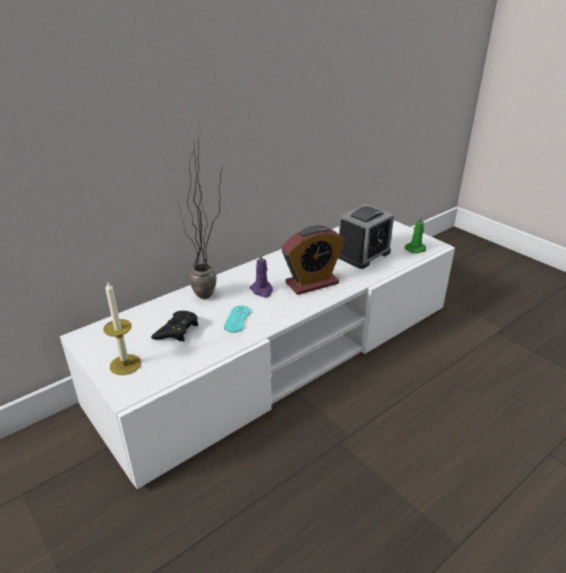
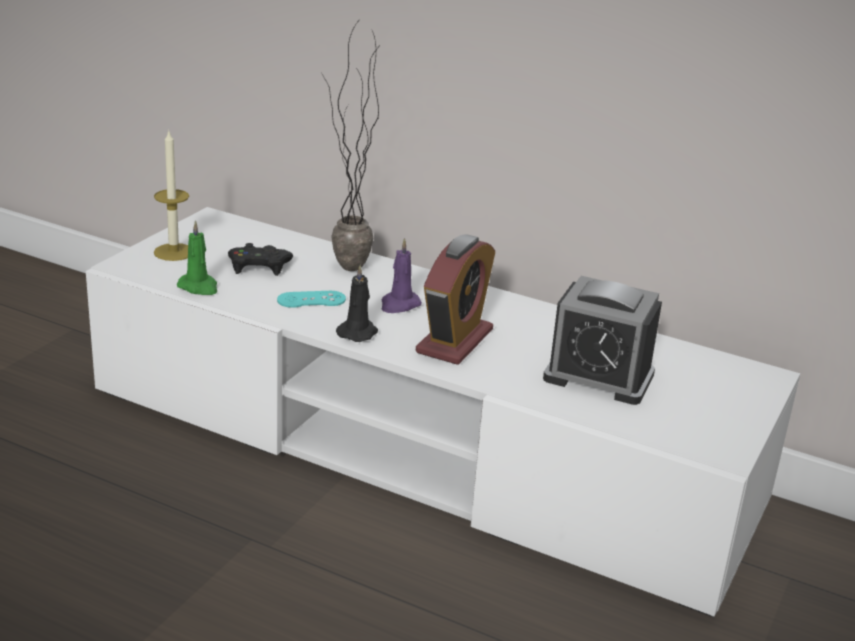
camera: 65 degrees right, 5 degrees down
(287, 311) = (358, 332): none -> black candle
(312, 283) = (454, 341): alarm clock -> alarm clock turned 105 degrees counterclockwise
(416, 249) = (680, 432): green candle -> green candle (199, 287)

